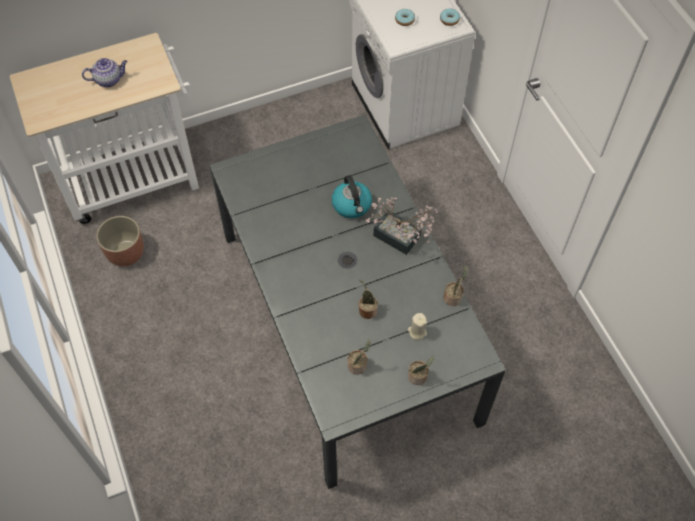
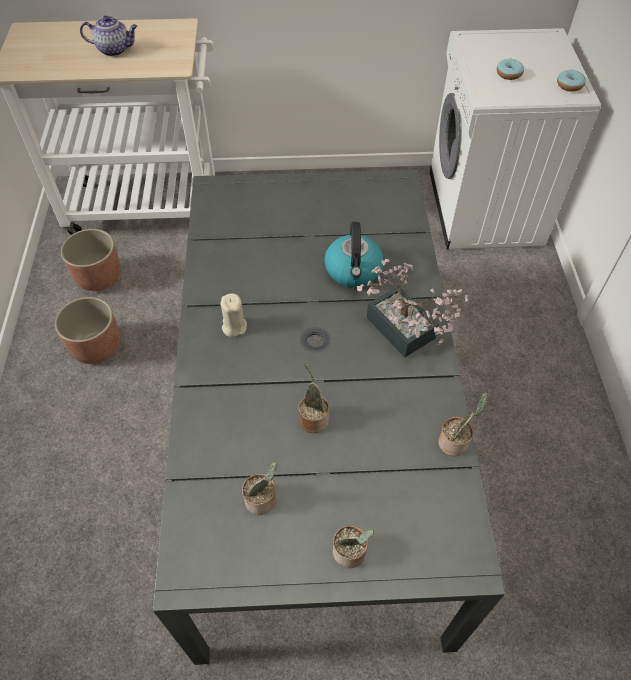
camera: 20 degrees right, 5 degrees down
(154, 308) = (97, 347): none -> planter
(417, 332) = (376, 477): beige candle -> beige candle (234, 326)

